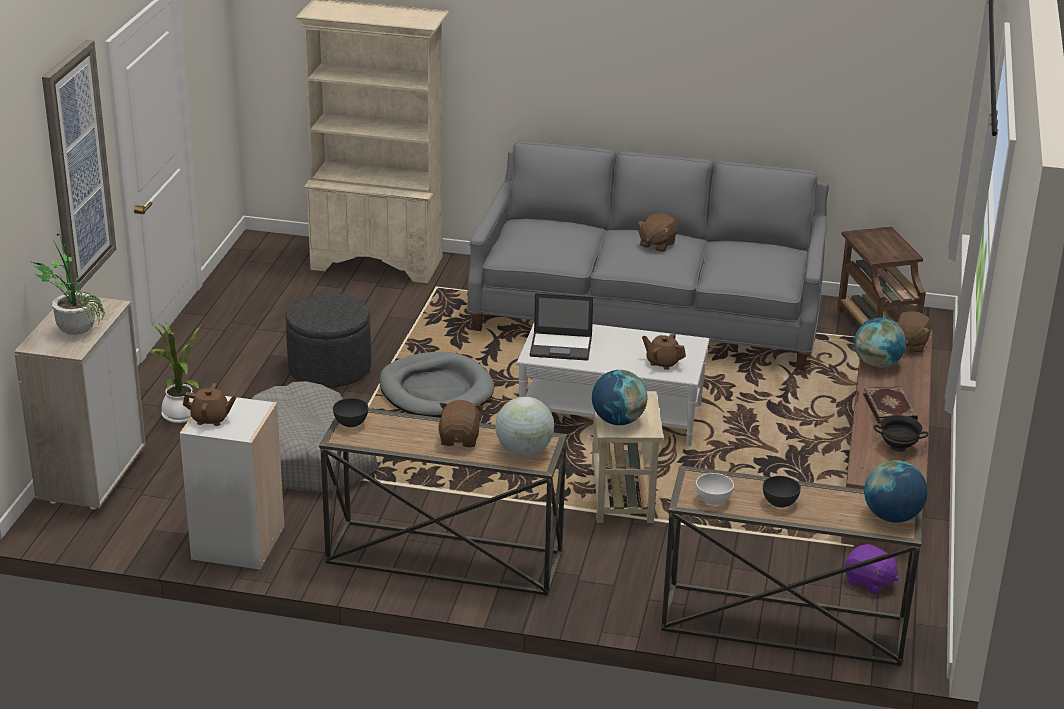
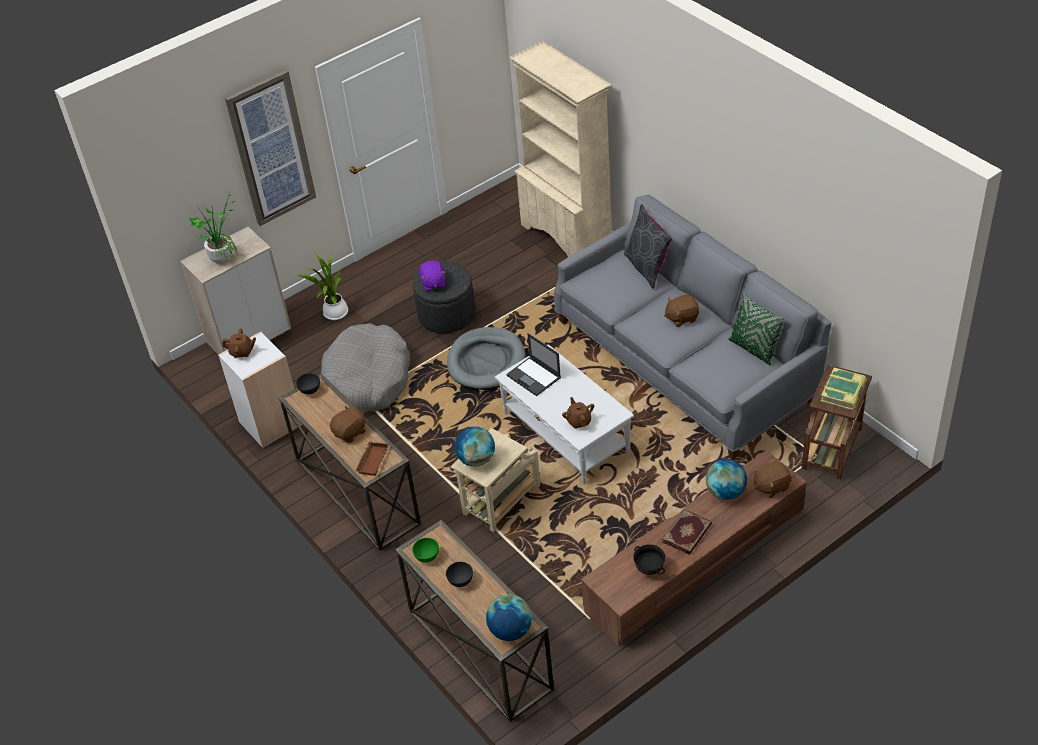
camera: 45 degrees right, 15 degrees up
(211, 419) = (242, 352): brown teapot -> brown teapot turned 45 degrees counterclockwise
(524, 451) = (372, 460): globe -> brown tray
(562, 221) = (647, 268): none -> grey pillow
(713, 500) = (427, 557): white bowl -> green bowl
(758, 244) = (753, 349): none -> green pillow
(869, 582) = (566, 651): purple plush toy -> purple plush toy (433, 283)
(886, 245) = (843, 392): none -> book

